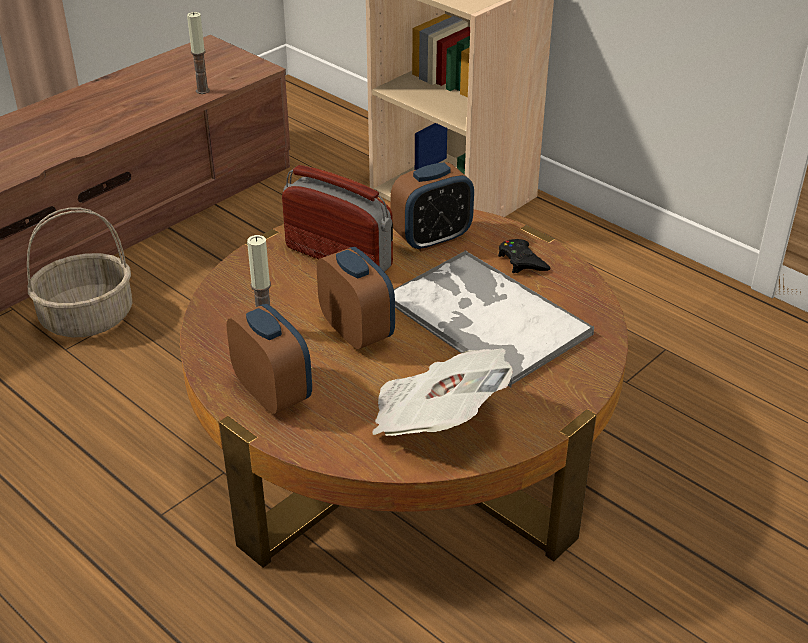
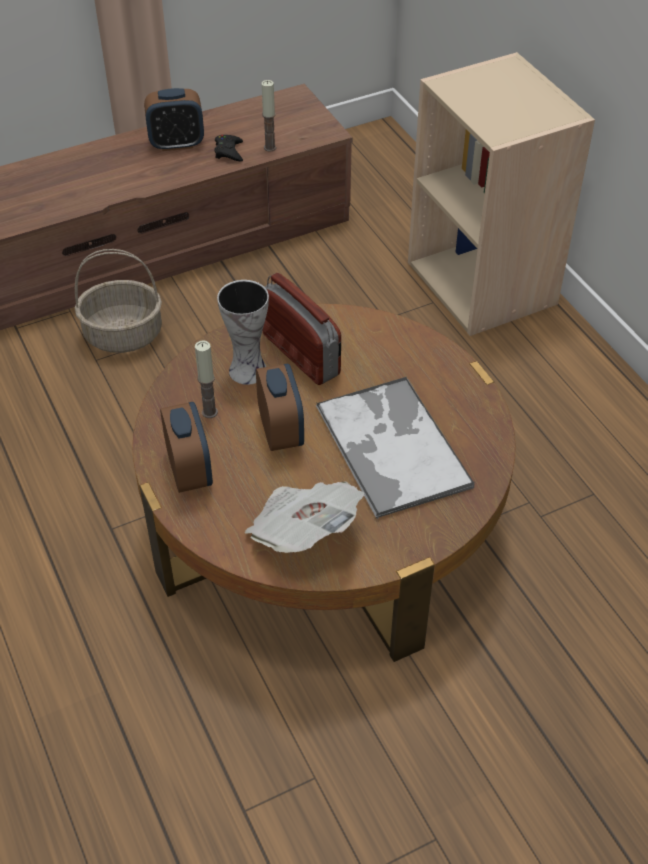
camera: 20 degrees right, 10 degrees up
(287, 283) = (247, 369): none -> vase
(432, 239) = (387, 355): alarm clock -> alarm clock (177, 144)
(522, 261) = (452, 398): black game controller -> black game controller (229, 152)

